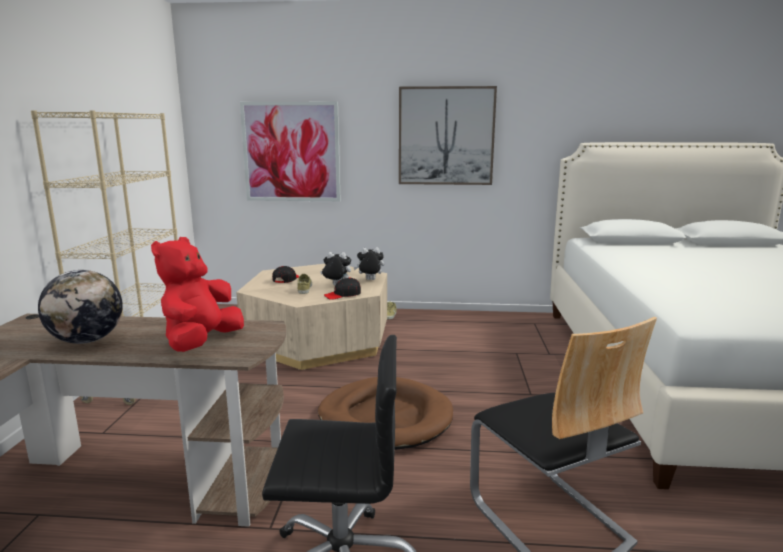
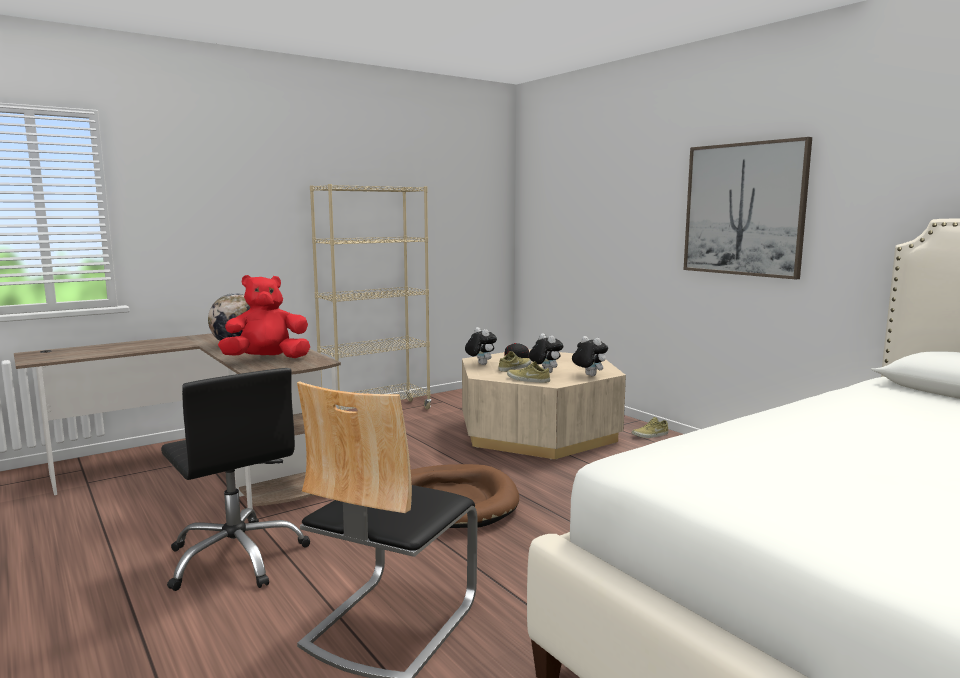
camera: 50 degrees right, 5 degrees down
(269, 293) = (480, 364): none -> plush toy
(291, 152) = (589, 227): picture -> none
(343, 295) = (527, 380): black cap -> beige shoe

